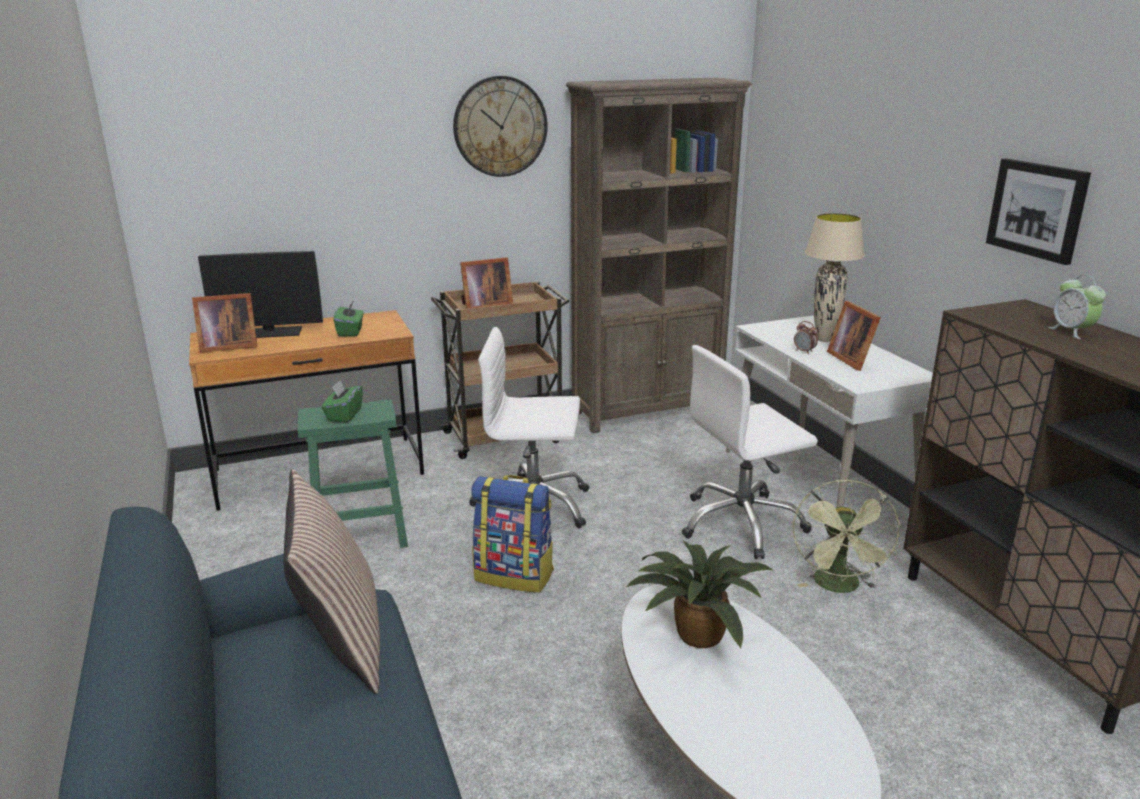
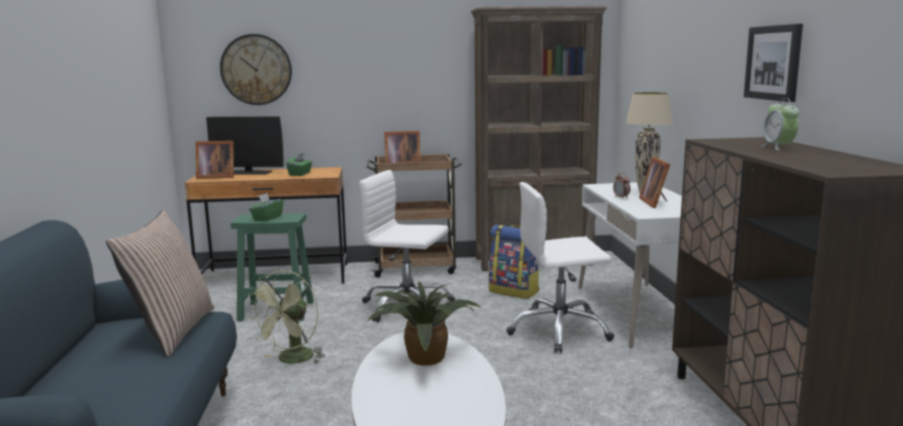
camera: 15 degrees right, 10 degrees down
(500, 126) = (422, 41): wall clock -> wall clock (256, 69)
(515, 575) = (365, 343): backpack -> backpack (514, 291)
(839, 587) = (612, 376): green fan -> green fan (292, 360)

